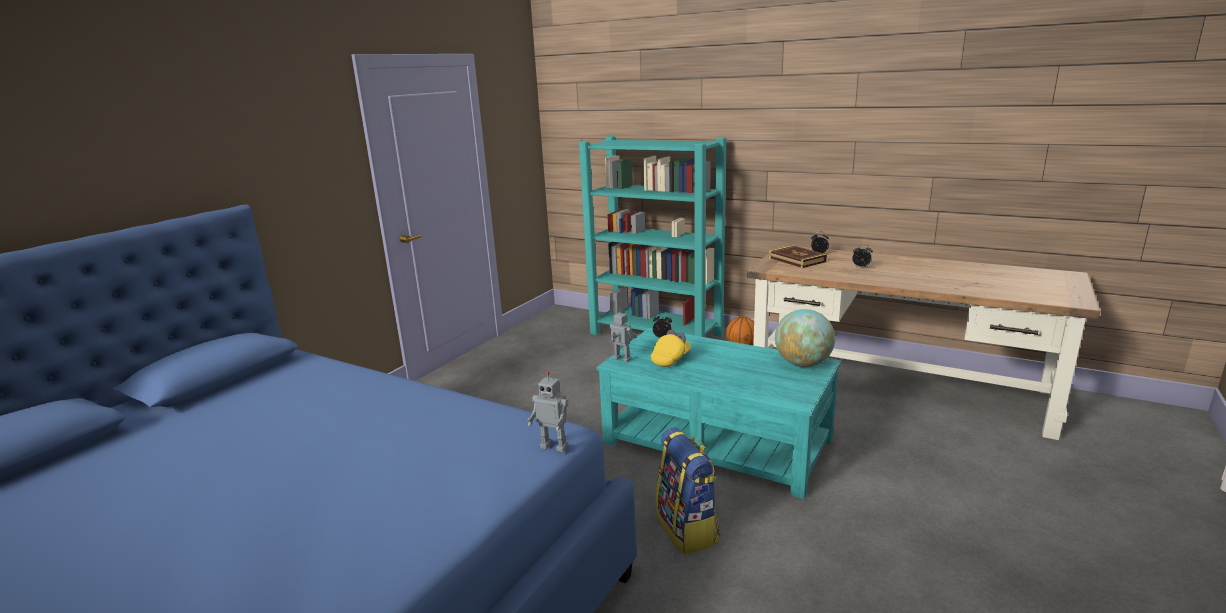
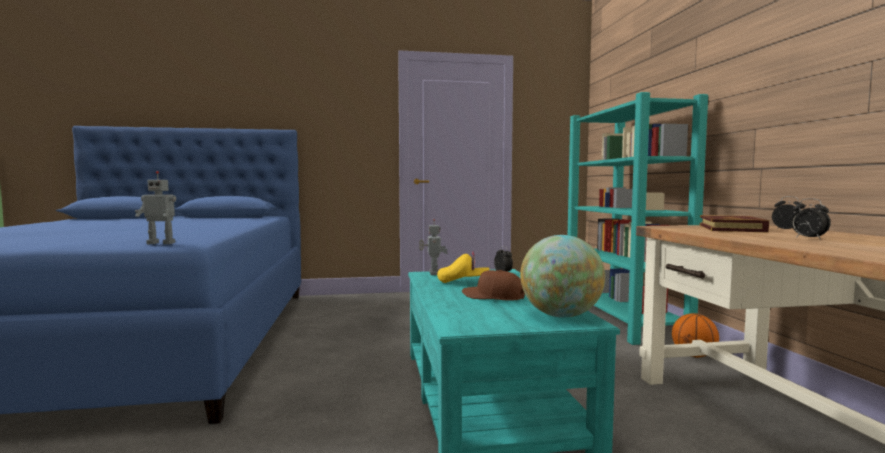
camera: 50 degrees right, 15 degrees down
(555, 446) = (162, 243): toy robot -> toy robot turned 75 degrees counterclockwise
(688, 529) = (313, 427): backpack -> none
(732, 365) = (493, 296): none -> brown cap

